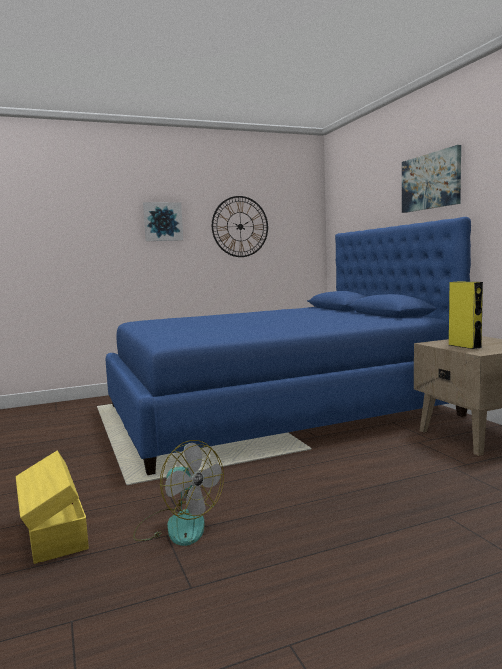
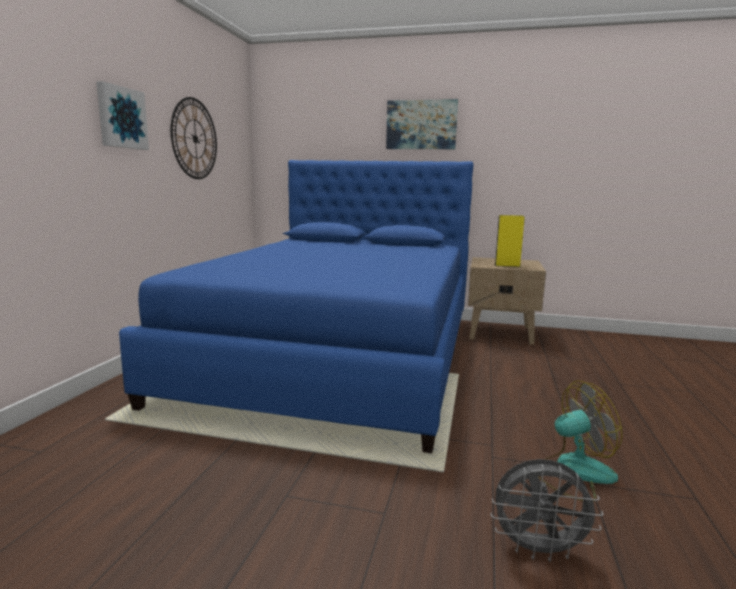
camera: 55 degrees left, 5 degrees up
(53, 532) = (538, 550): yellow storage box -> grey fan

